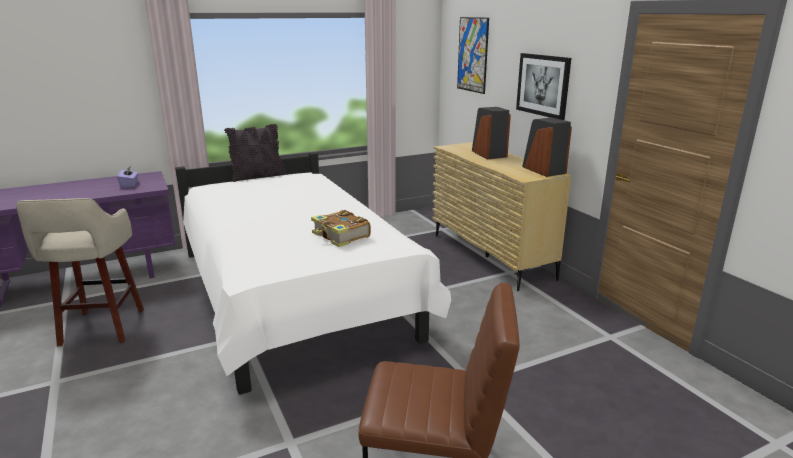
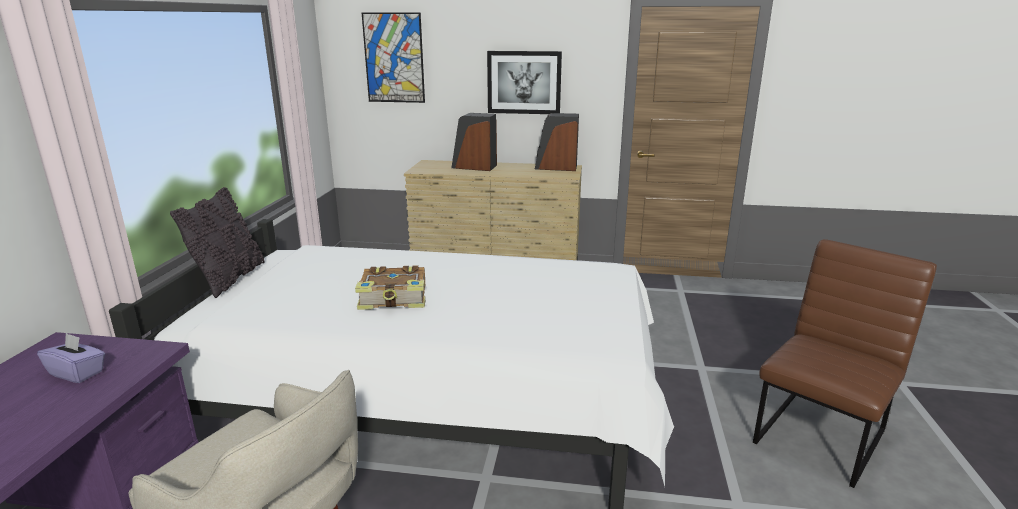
camera: 55 degrees left, 0 degrees up
(341, 236) = (554, 284): book -> book (394, 298)

